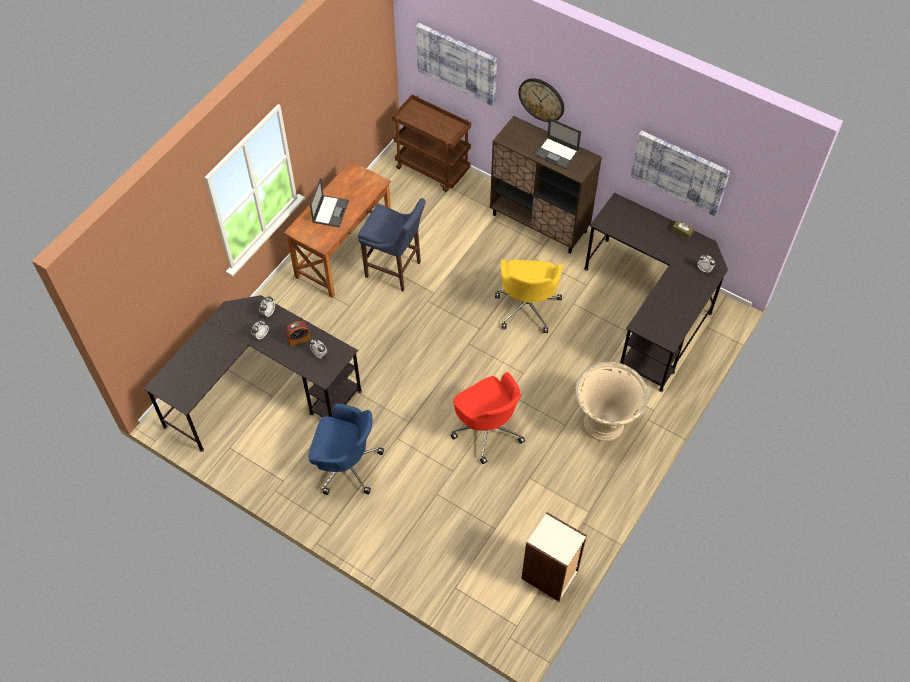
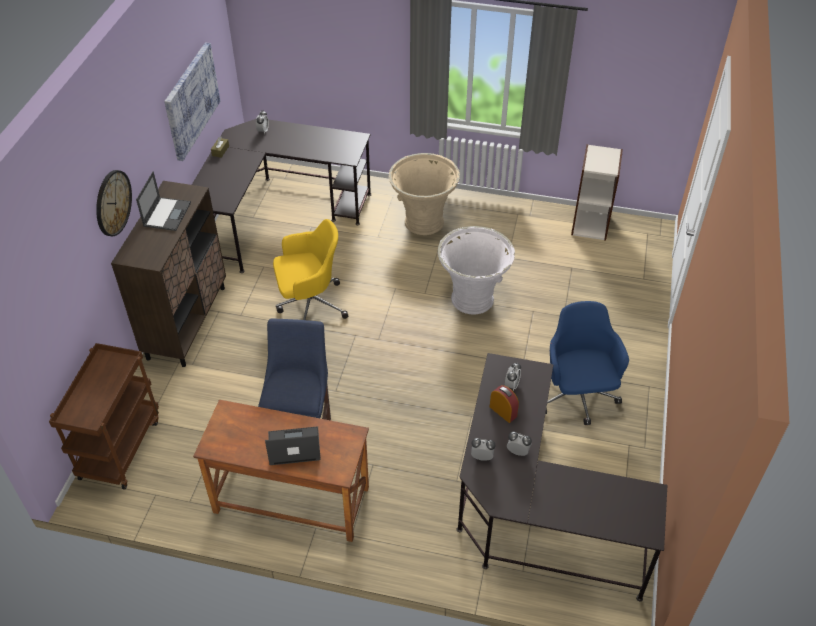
camera: 110 degrees left, 10 degrees down
(457, 62) = (53, 296): picture -> none
(487, 428) = (473, 298): red office chair -> white planter

